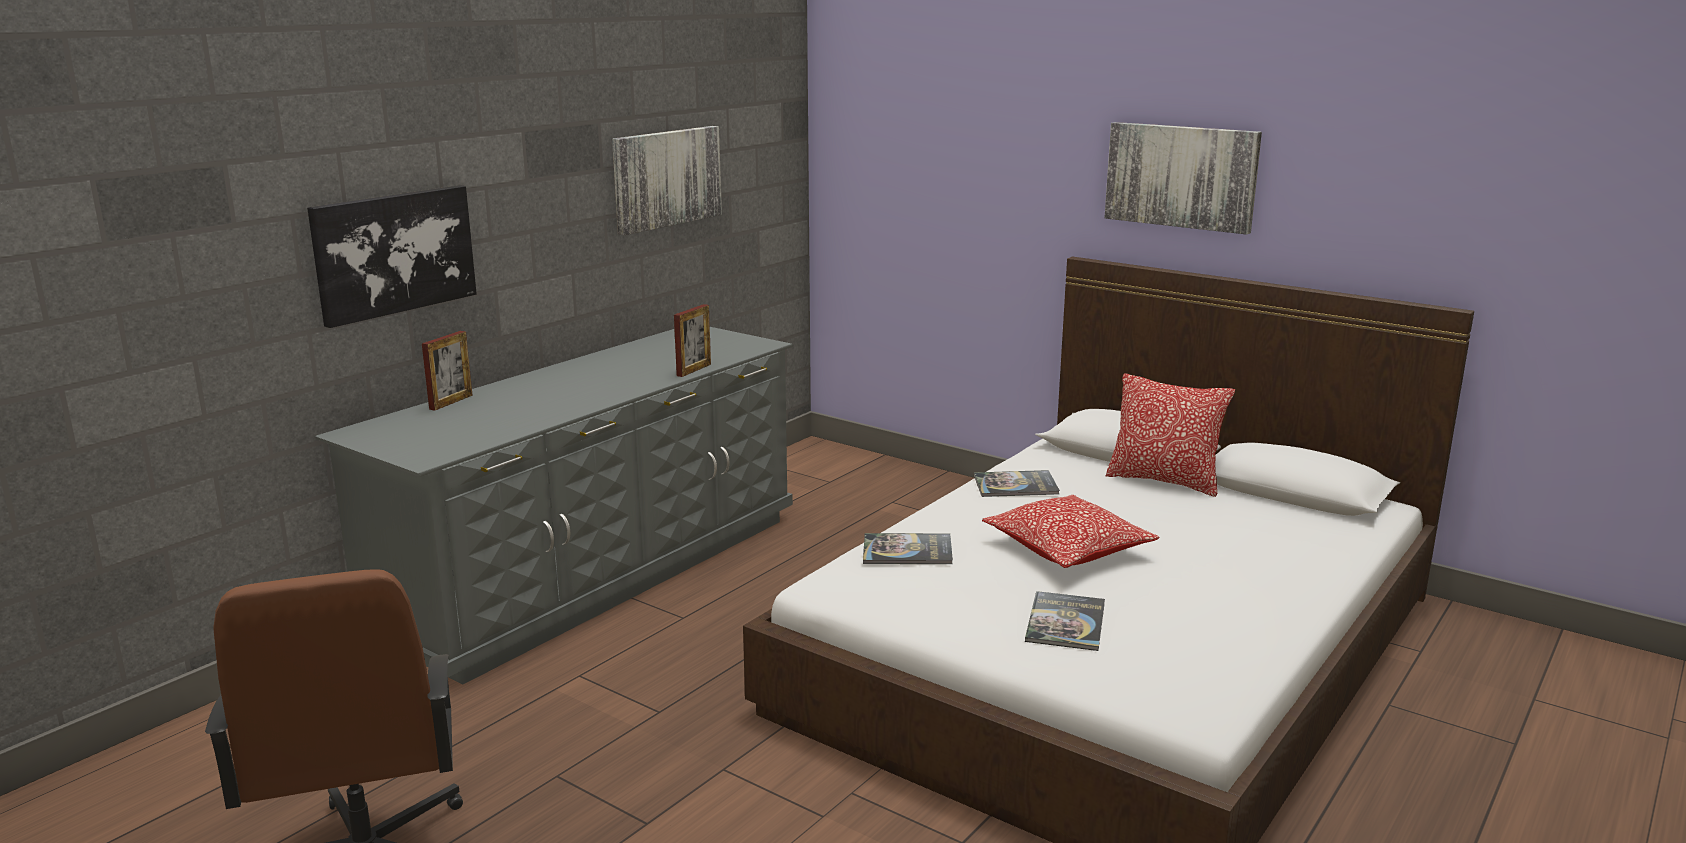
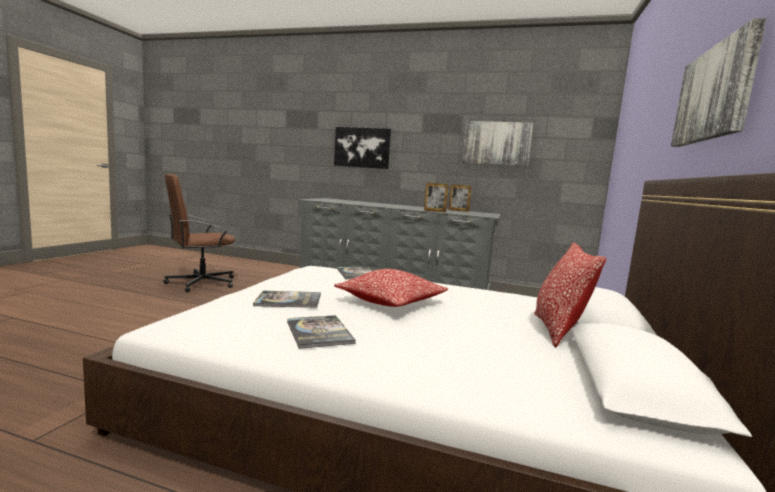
camera: 70 degrees right, 10 degrees down
(451, 402) = (364, 201): picture frame -> picture frame (458, 210)
(1015, 485) = (479, 294): book -> book (319, 332)

